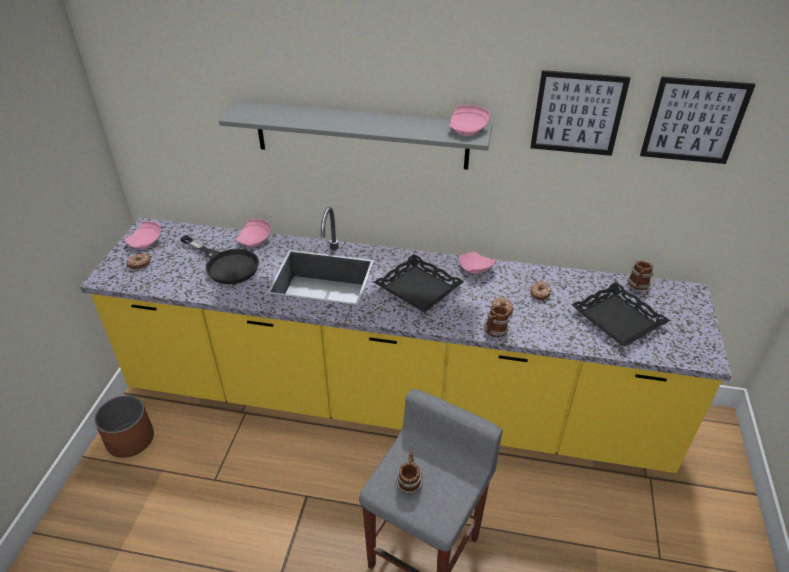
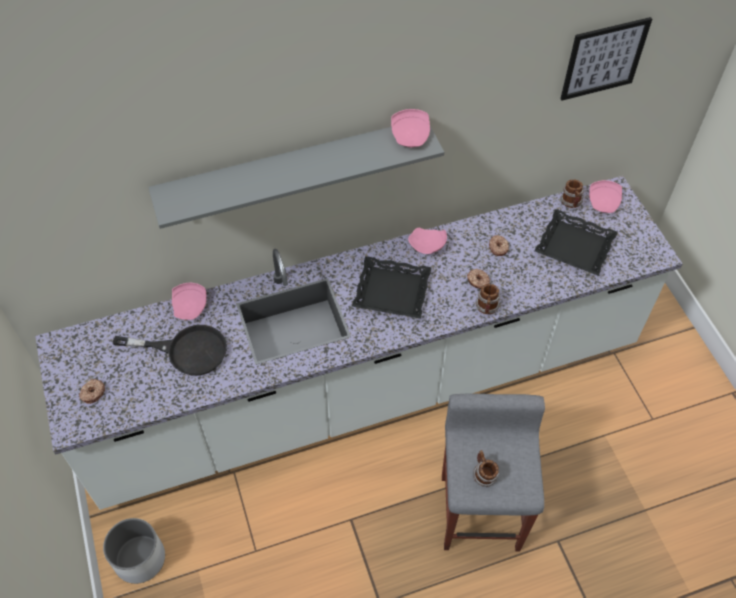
camera: 30 degrees left, 15 degrees up
(130, 439) = (139, 558): brown planter -> white planter
(146, 241) = (73, 363): pink plate -> pink plate (604, 202)
(394, 403) = (368, 390): yellow counter -> white counter
(577, 113) = (504, 85): picture -> none

